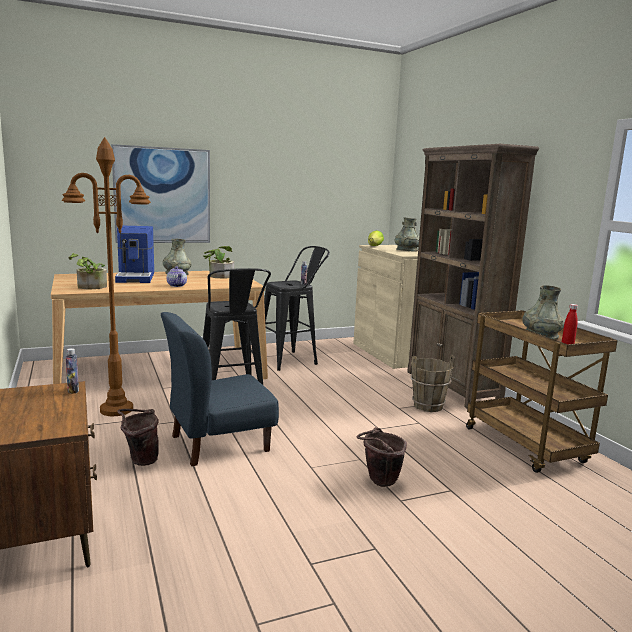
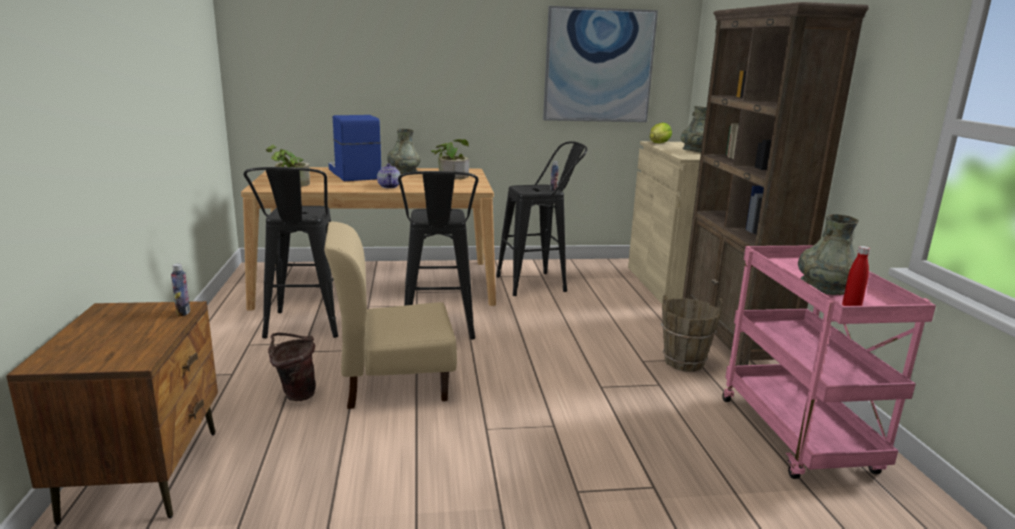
camera: 15 degrees right, 5 degrees up
(116, 410) = (304, 328): brown floor lamp -> black stool
(136, 277) = (353, 174): coffee machine -> coffee machine turned 150 degrees clockwise
(162, 195) = (393, 76): picture -> picture (598, 66)
(218, 443) = (393, 383): blue chair -> beige chair
(379, 482) = (562, 461): brown bucket -> none
(527, 446) = (798, 437): brown cart -> pink cart

